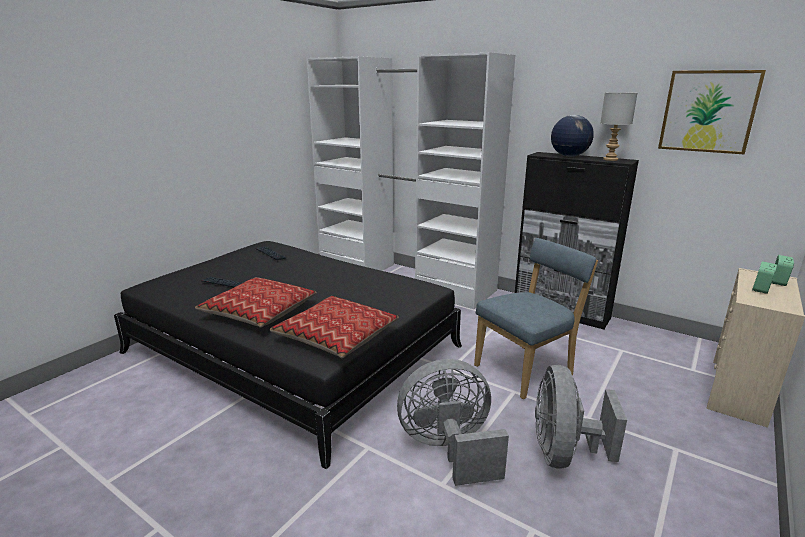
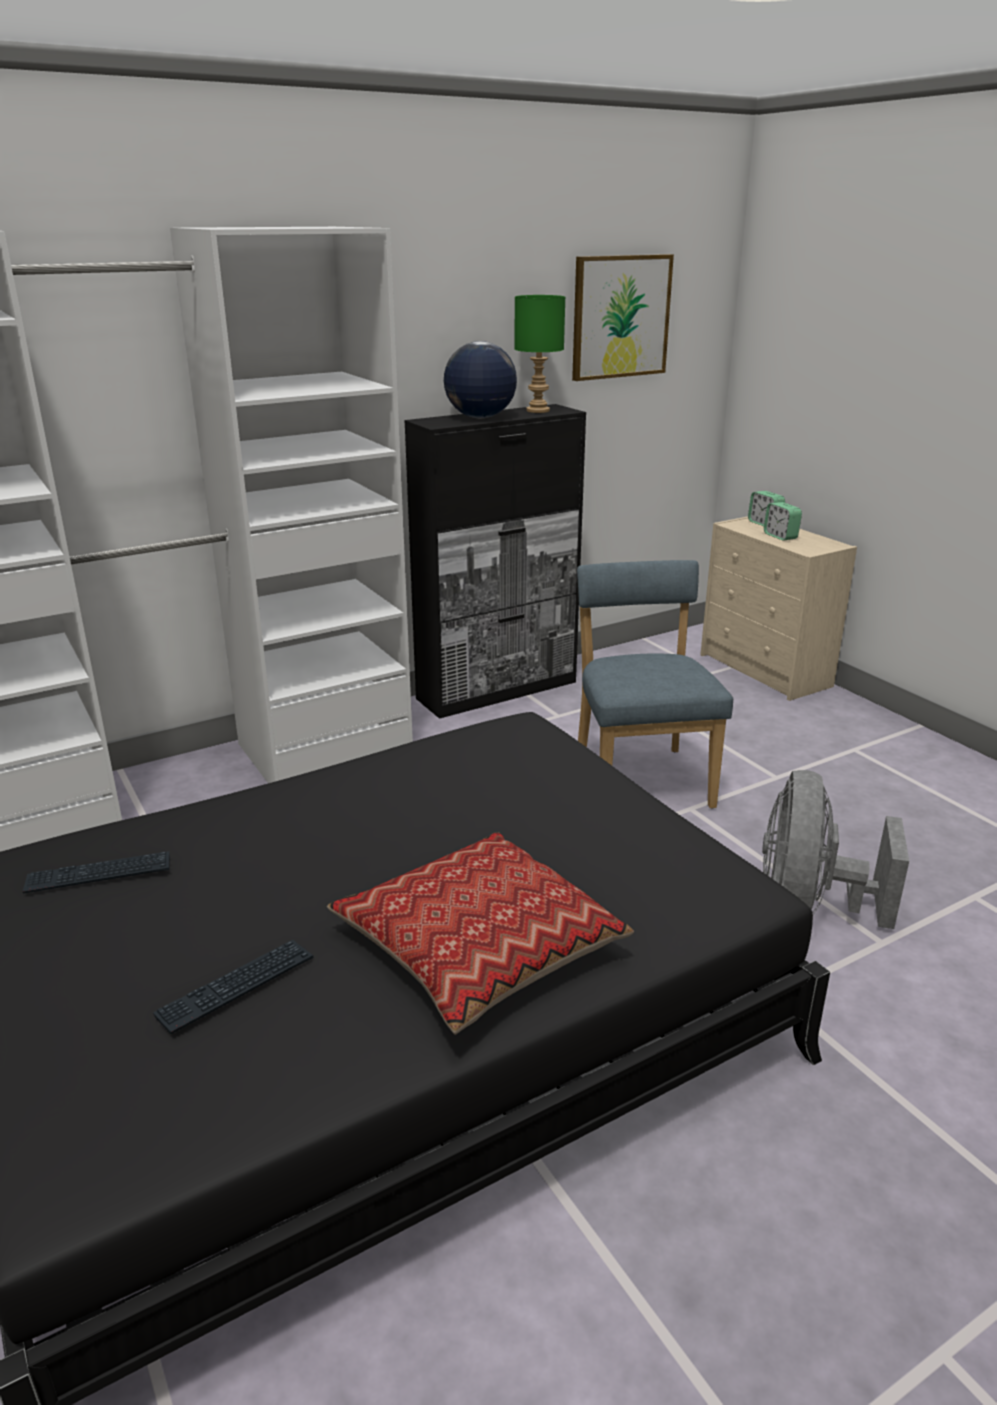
camera: 65 degrees left, 5 degrees up
(336, 335) = (661, 863): pillow -> none
(564, 453) = (842, 822): grey fan -> none
(611, 159) = (537, 410): grey table lamp -> green table lamp

